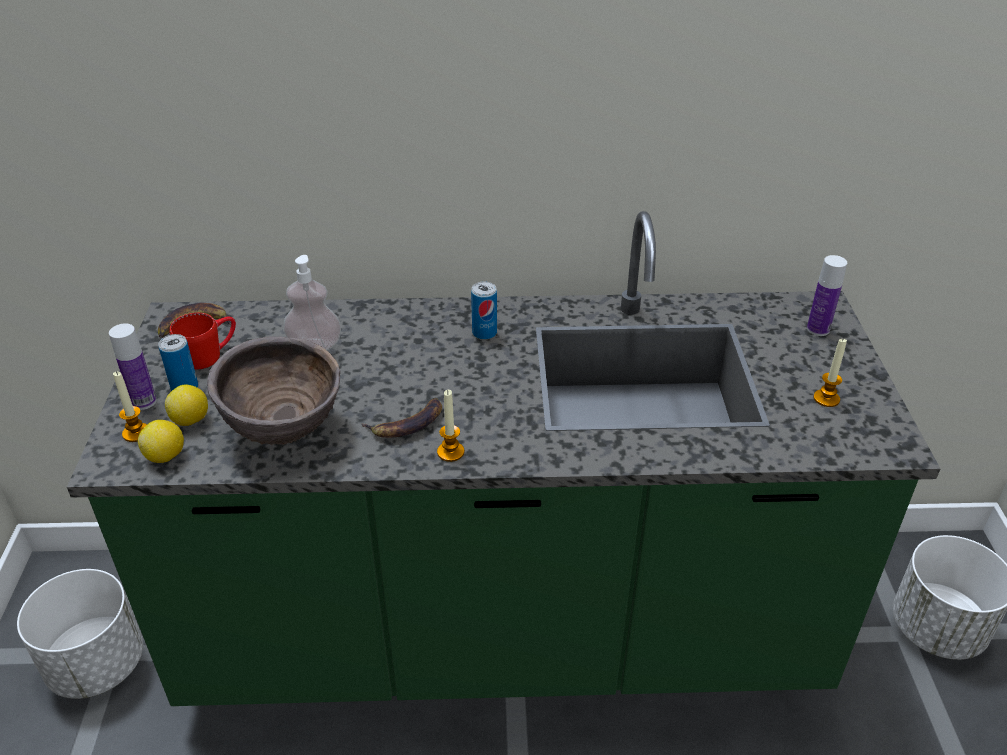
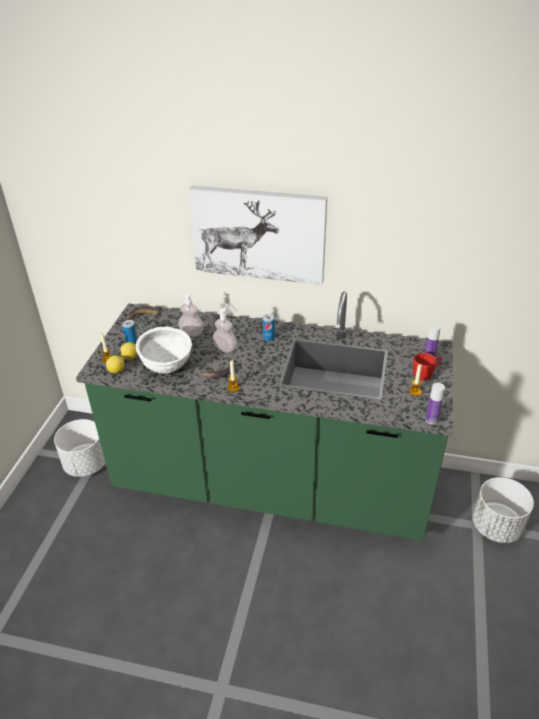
camera: 15 degrees right, 0 degrees up
(144, 402) = (114, 347): bottle -> bottle (431, 420)
(209, 354) = (146, 330): red mug -> red mug (426, 373)
(284, 432) = (167, 368): brown bowl -> white bowl
(400, 368) = (225, 348): none -> soap dispenser
(442, 108) = (259, 234): none -> picture

